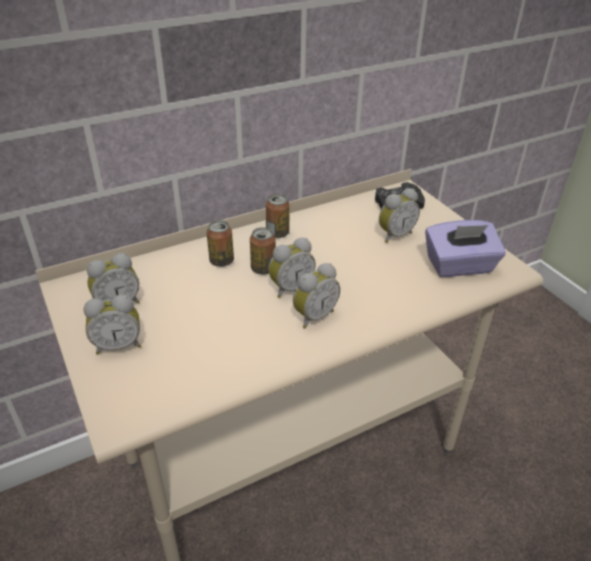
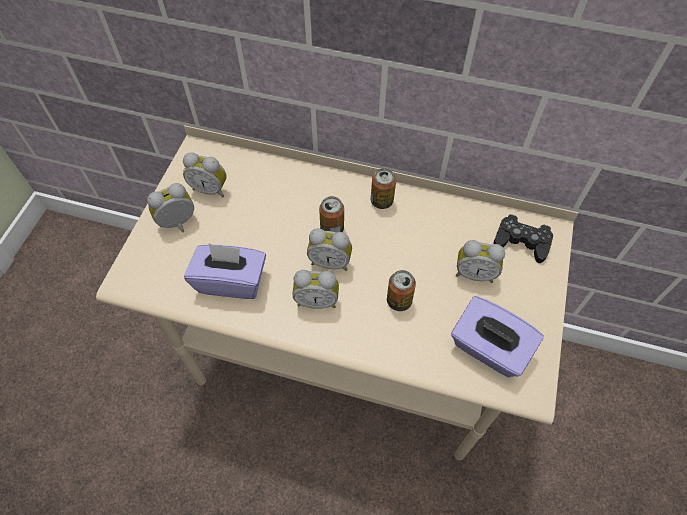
camera: 45 degrees right, 20 degrees up
(118, 345) = (179, 224): alarm clock -> alarm clock turned 120 degrees clockwise
(221, 261) = (312, 199): can -> can (399, 301)
(225, 350) = (231, 281): none -> purple tissue box

